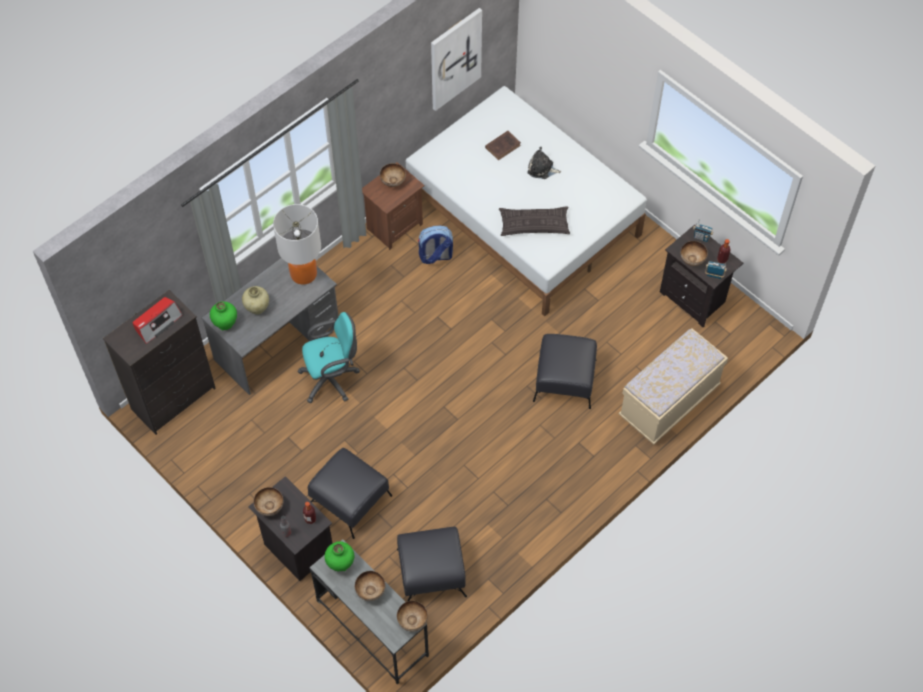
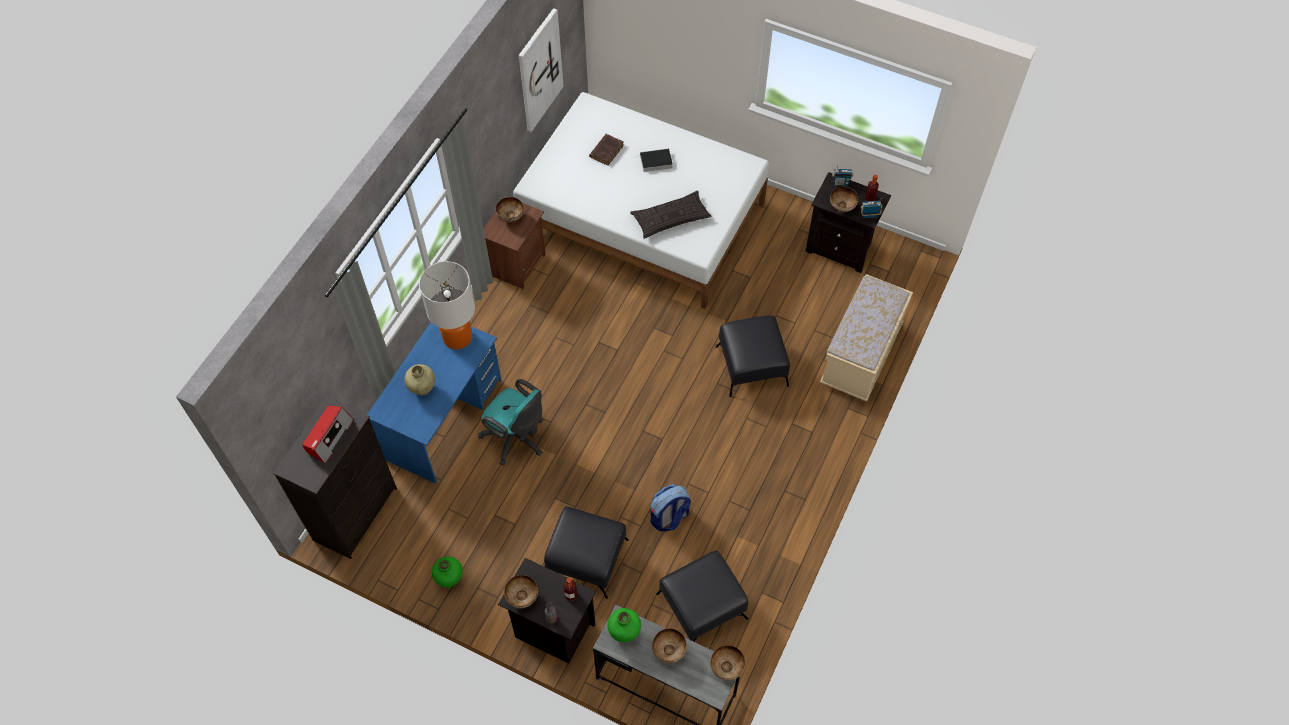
camera: 20 degrees left, 0 degrees up
(225, 323) = (394, 415): green vase -> green vase (449, 578)
(277, 342) = (443, 419): grey desk -> blue desk
(332, 379) = (517, 439): turquoise office chair -> turquoise office chair turned 75 degrees clockwise
(435, 256) = (572, 282): backpack -> backpack (669, 518)
(542, 169) = (655, 162): plush toy -> book

